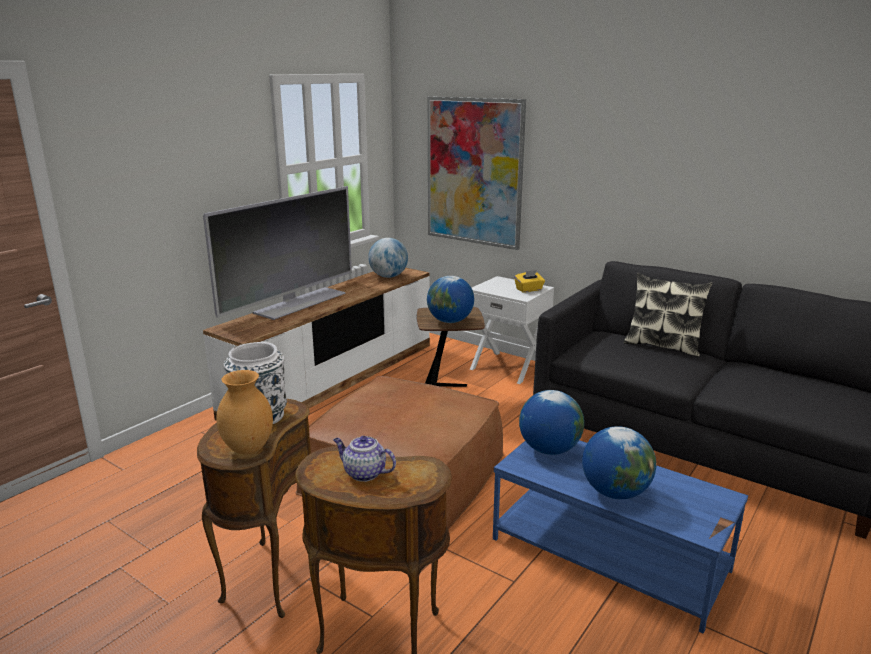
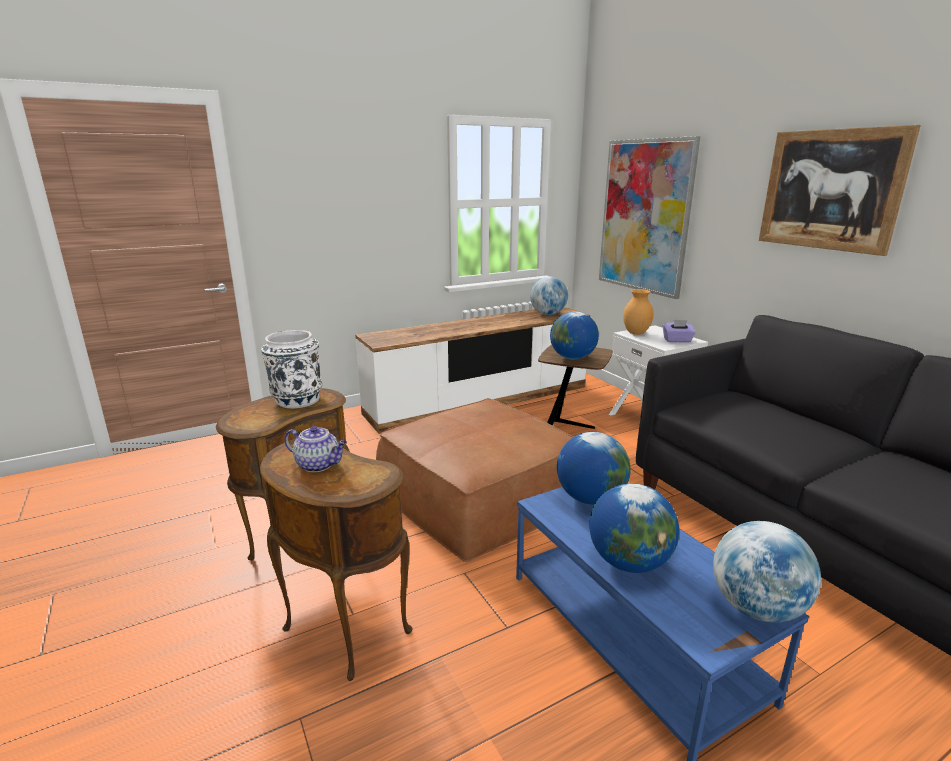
camera: 25 degrees right, 0 degrees up
(247, 449) = (255, 423): brown vase -> brown vase (635, 333)
(299, 303) = (449, 324): television -> none
(363, 473) = (319, 465): teapot -> teapot turned 150 degrees clockwise
(529, 289) = (677, 340): yellow tissue box -> purple tissue box
(650, 152) = (830, 190): none -> picture
(662, 346) = (799, 417): pillow -> none
(716, 500) = (756, 608): none -> globe

